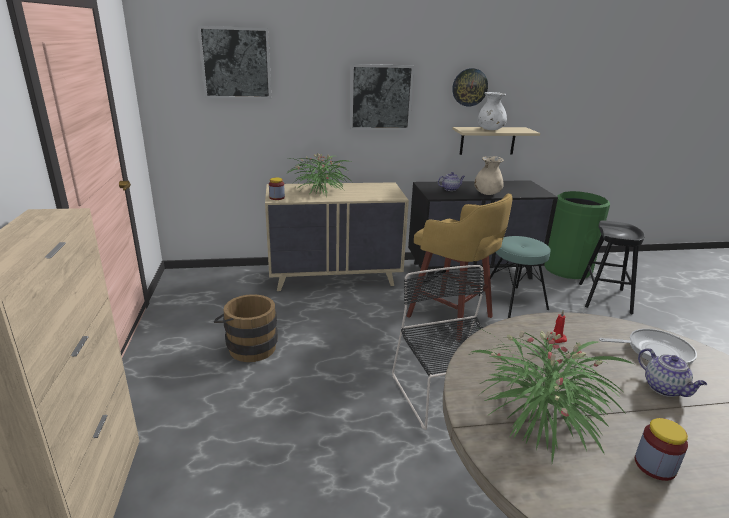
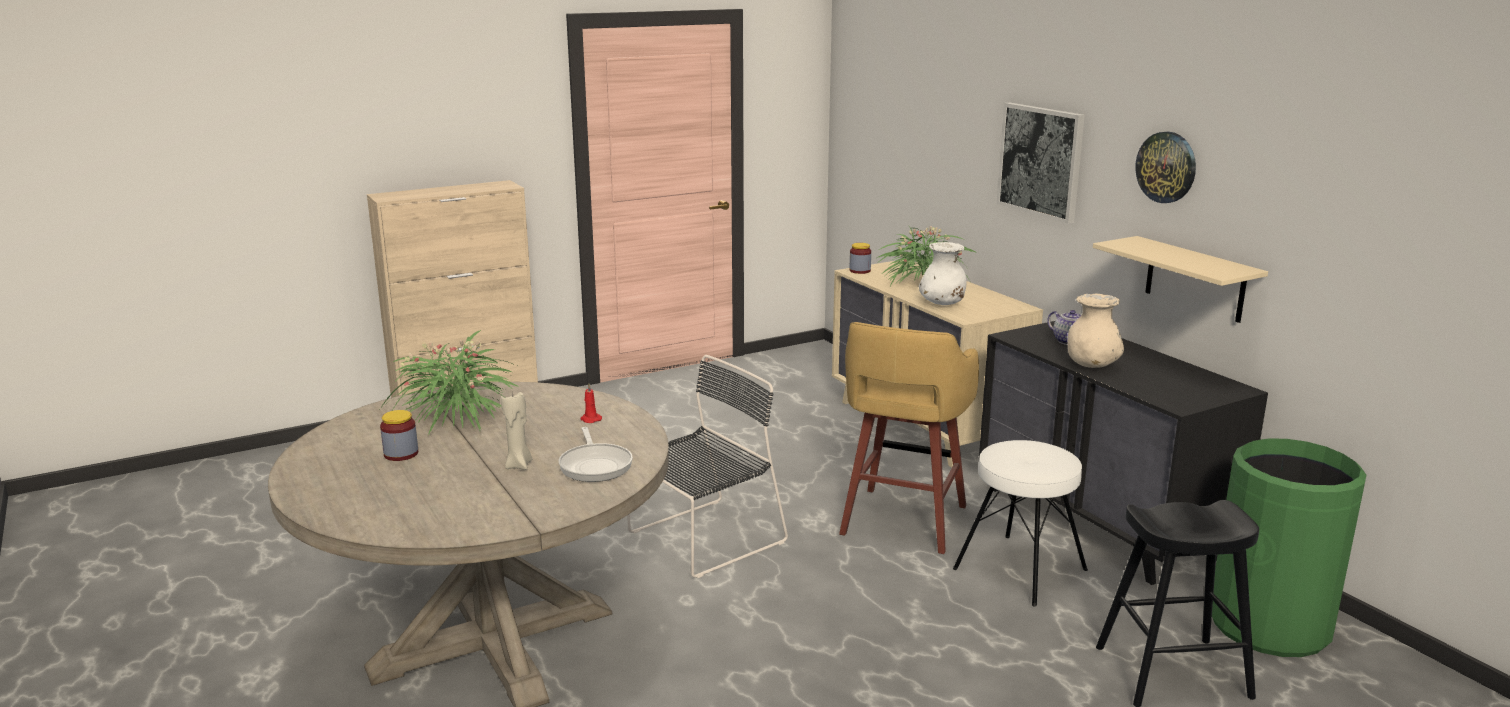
camera: 70 degrees right, 5 degrees down
(236, 63) = (902, 87): picture -> none
(249, 346) = (708, 417): brown bucket -> none
(490, 130) = (1161, 253): white vase -> white vase (942, 304)
(513, 302) = (1020, 569): turquoise stool -> white stool
(665, 388) = (519, 465): teapot -> beige candle

